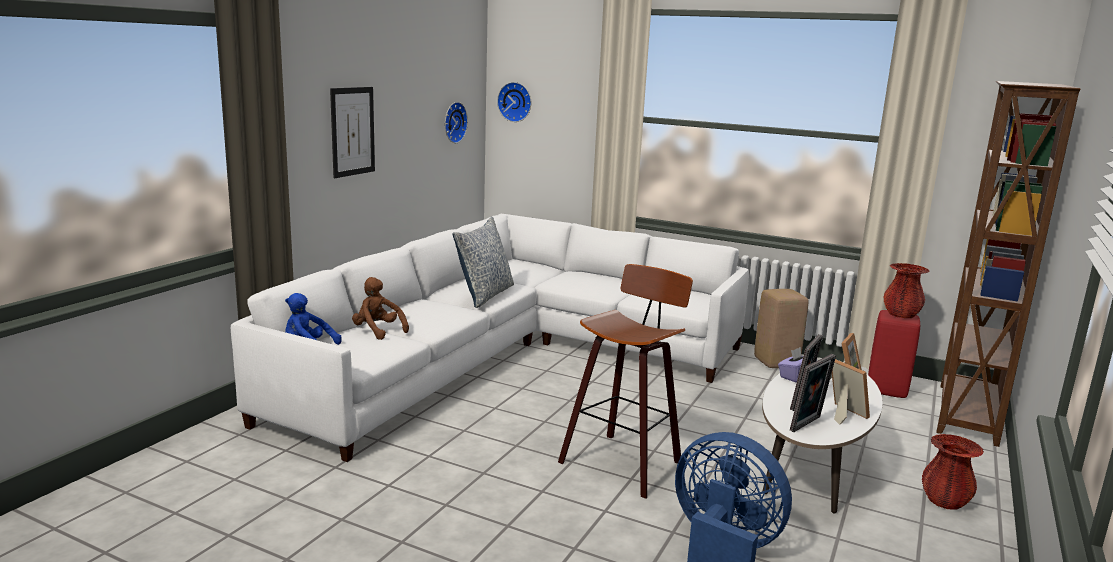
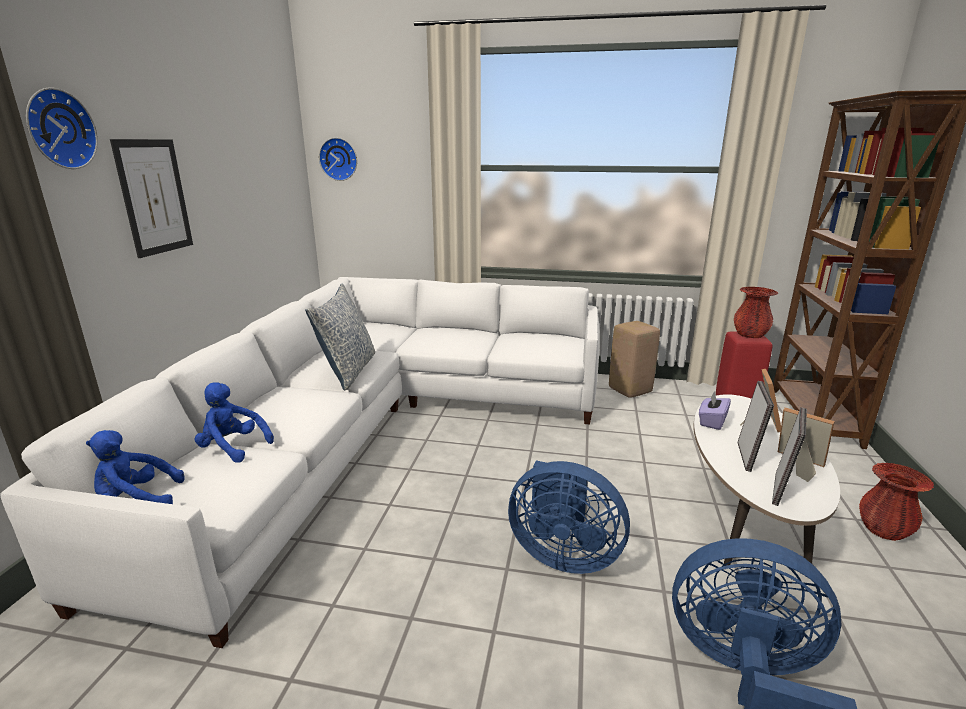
camera: 15 degrees left, 5 degrees up
(378, 331) = (233, 447): brown plush toy -> blue plush toy
(453, 122) = (276, 184): wall clock -> wall clock (58, 129)
(624, 461) = (563, 554): stool -> blue fan

